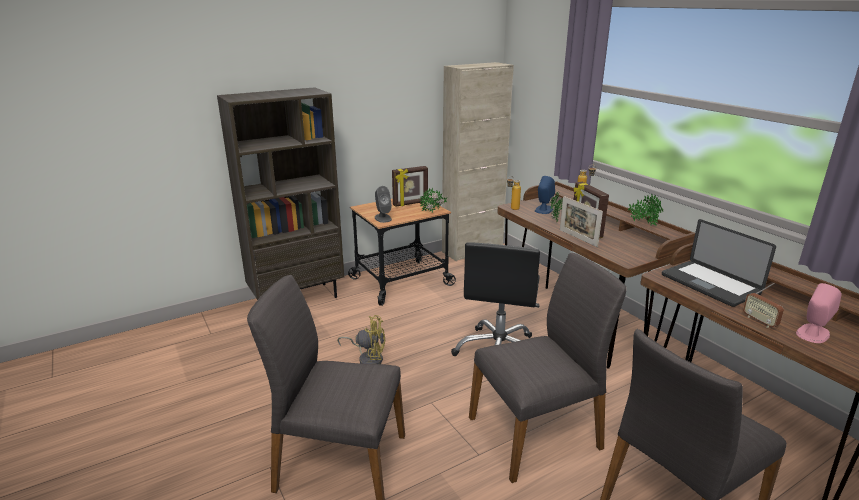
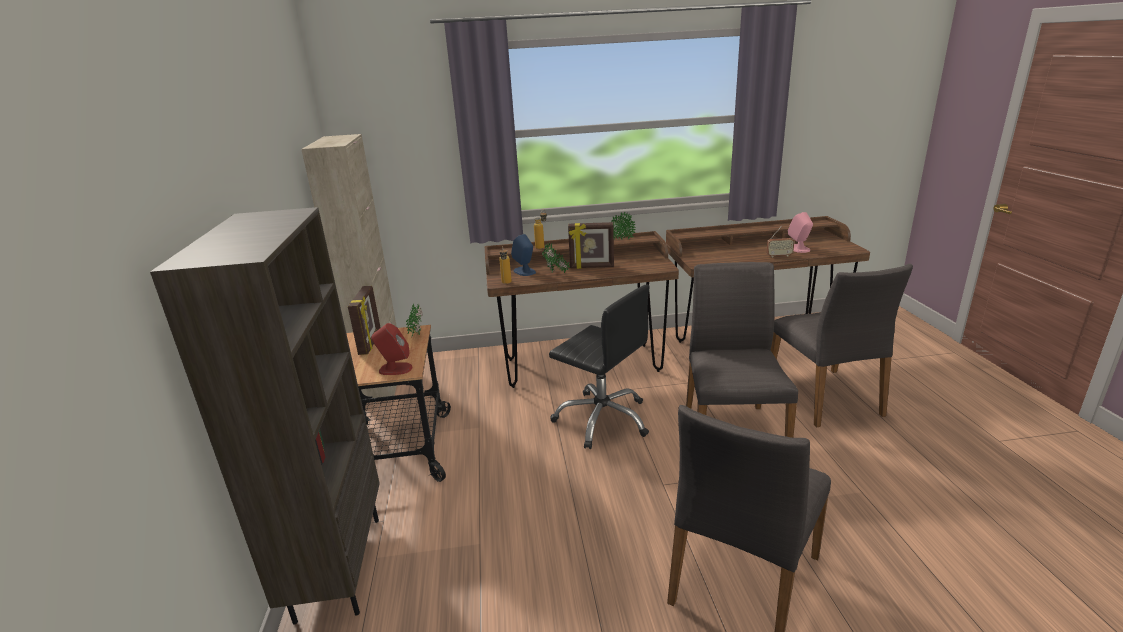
camera: 65 degrees left, 0 degrees up
(368, 358) = (554, 516): yellow fan -> none
(383, 218) = (395, 369): grey speaker -> red speaker
(578, 238) = (605, 273): picture frame -> none
(710, 284) = (720, 254): laptop -> none

